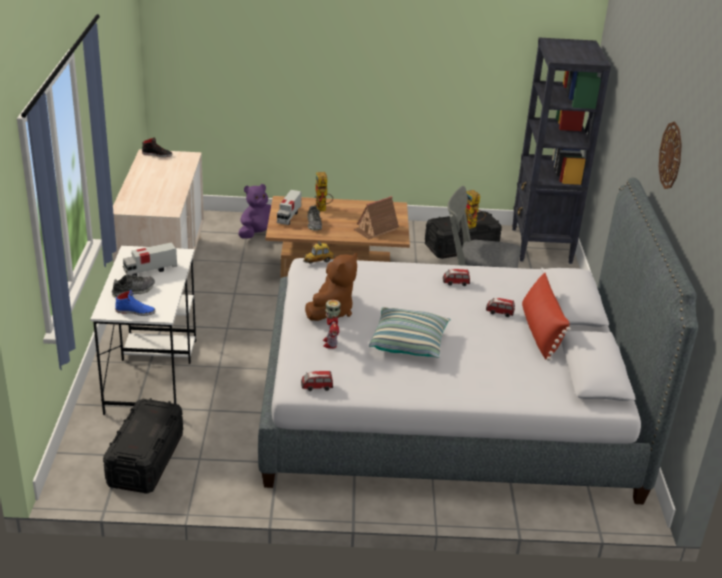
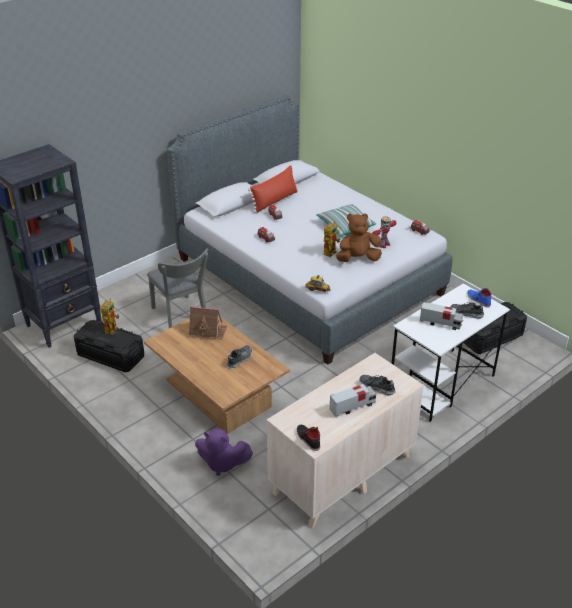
camera: 130 degrees left, 5 degrees up
(145, 197) = (377, 387): none -> shoe
(289, 216) = (244, 378): toy truck -> toy truck (352, 407)
(322, 209) = (211, 370): toy robot -> toy robot (330, 251)
(671, 155) = (196, 91): wall clock -> none

